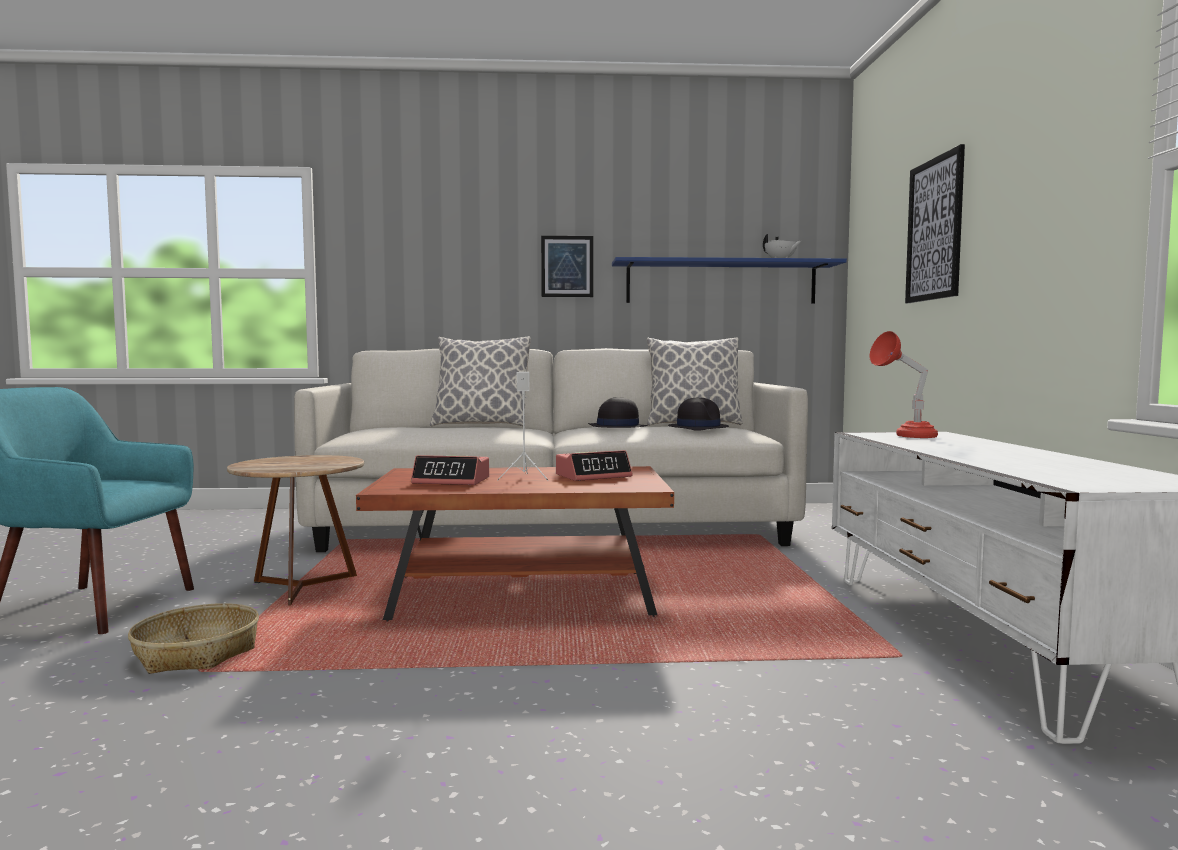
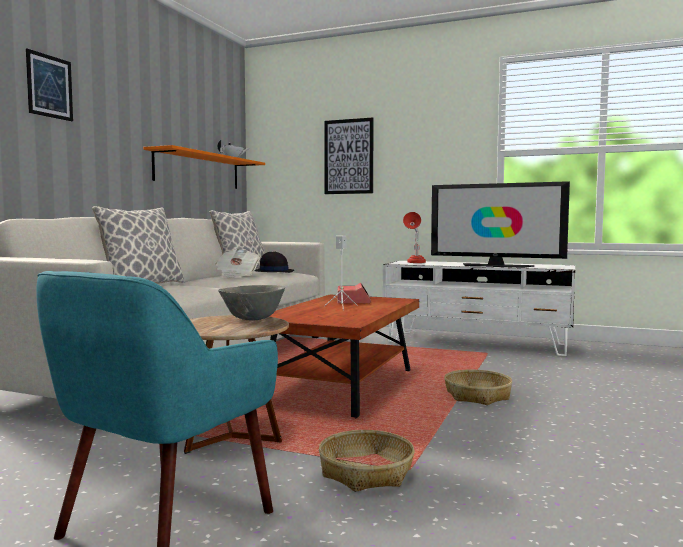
camera: 65 degrees left, 0 degrees up
(327, 464) = (253, 320): none -> grey bowl
(452, 481) = (333, 315): alarm clock -> none
(562, 678) = (477, 395): none -> basket
(567, 266) = (116, 145): picture -> picture (49, 86)
(617, 427) = (236, 276): black hat -> newspaper
(721, 283) = (198, 170): blue shelf -> orange shelf
(979, 459) = (496, 266): none -> television

